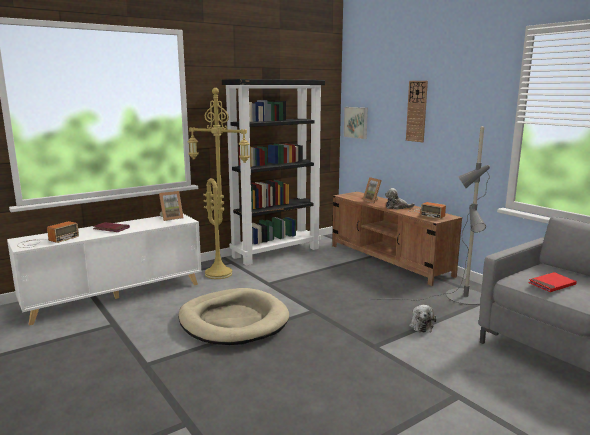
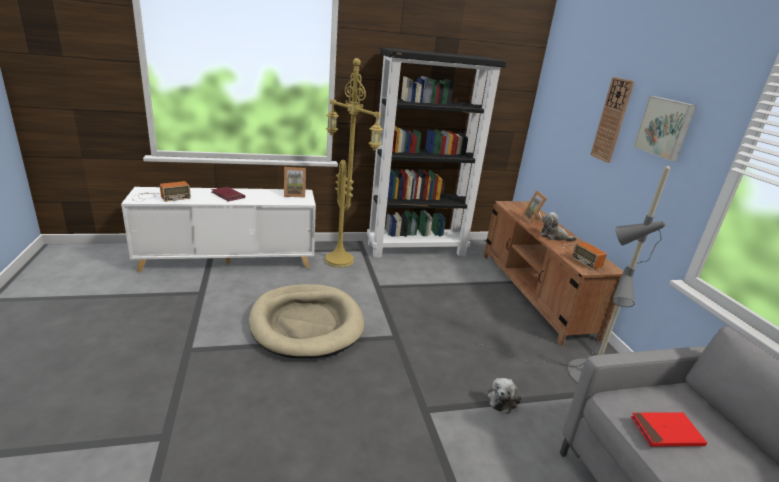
camera: 20 degrees right, 10 degrees up
(356, 122) = (546, 118): picture -> picture (665, 127)

